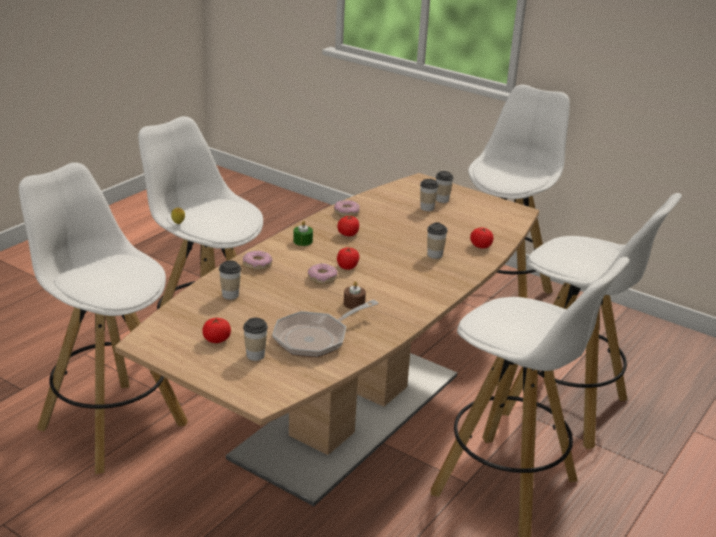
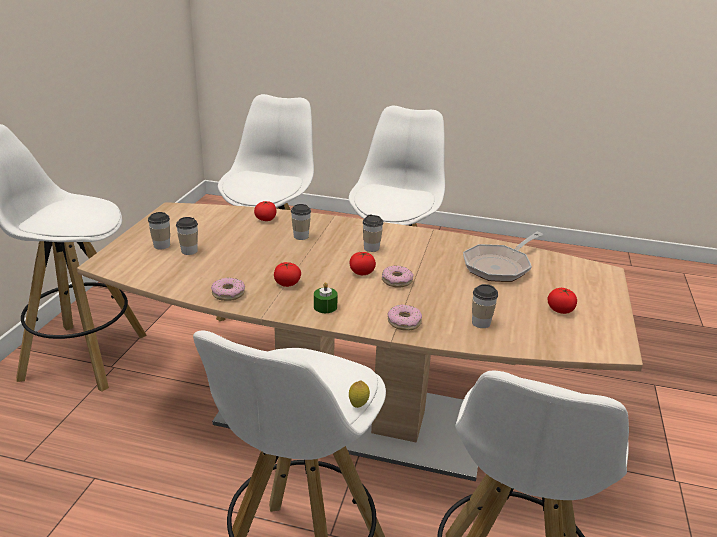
camera: 110 degrees left, 0 degrees up
(255, 355) = (557, 286): cup -> cup (371, 248)
(315, 338) = (499, 266): frying pan -> frying pan turned 105 degrees clockwise
(354, 303) = (427, 259): brown candle -> none

